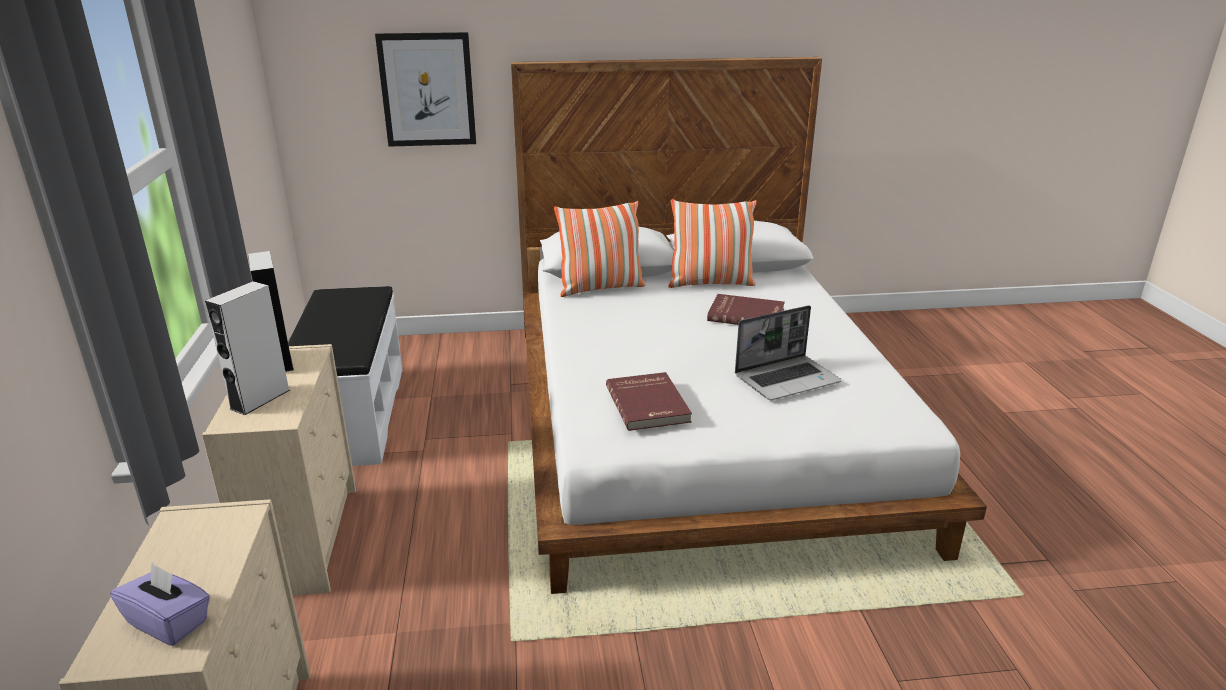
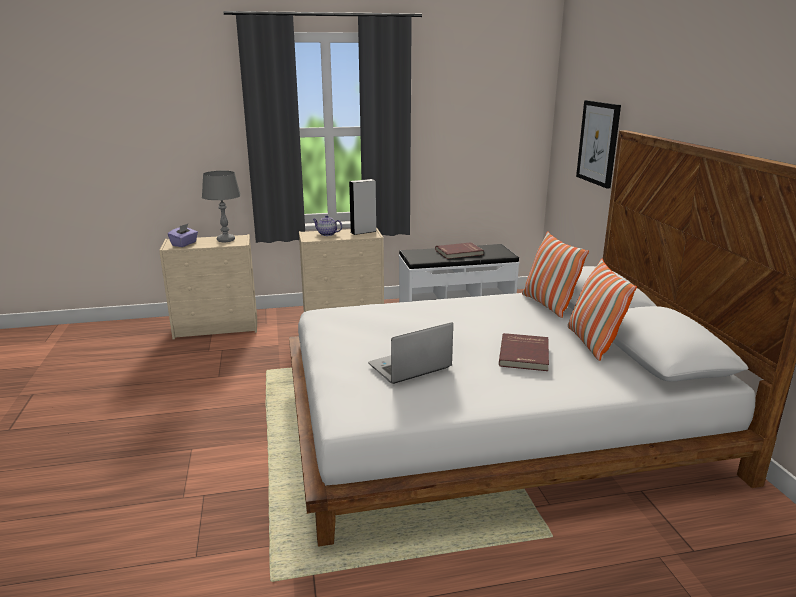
camera: 85 degrees right, 5 degrees down
(192, 542) = (226, 240): none -> grey table lamp
(260, 399) = (327, 234): grey speaker -> teapot
(649, 404) = (360, 320): red book -> red book (459, 252)
(787, 379) = (409, 367): laptop -> laptop turned 90 degrees clockwise

